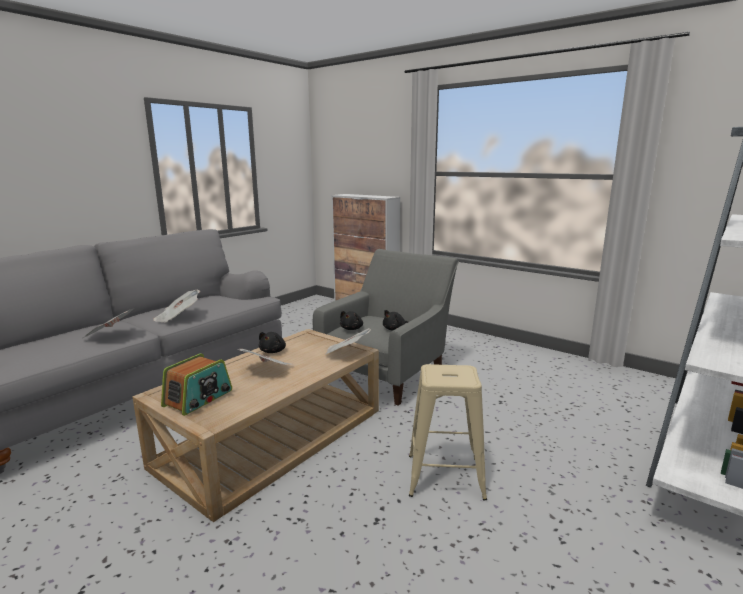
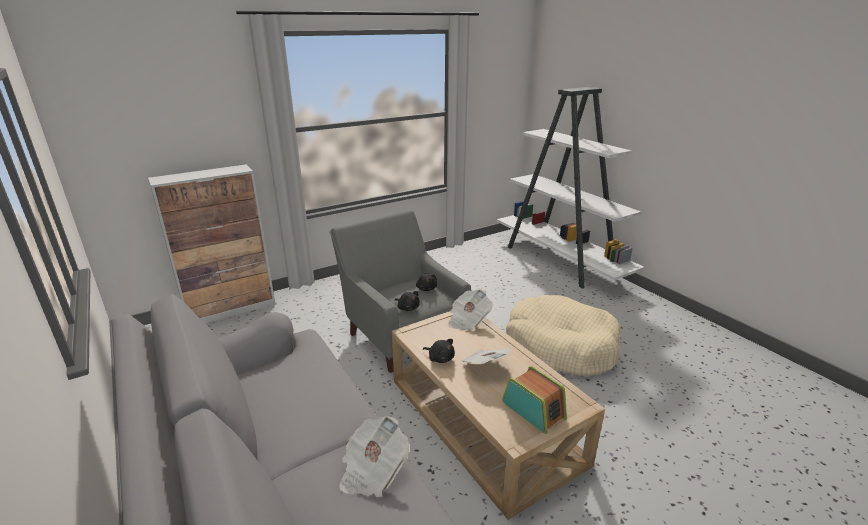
camera: 70 degrees left, 10 degrees up
(178, 318) = (334, 408): newspaper -> none
(445, 476) = (560, 346): beige stool -> beige dog bed

